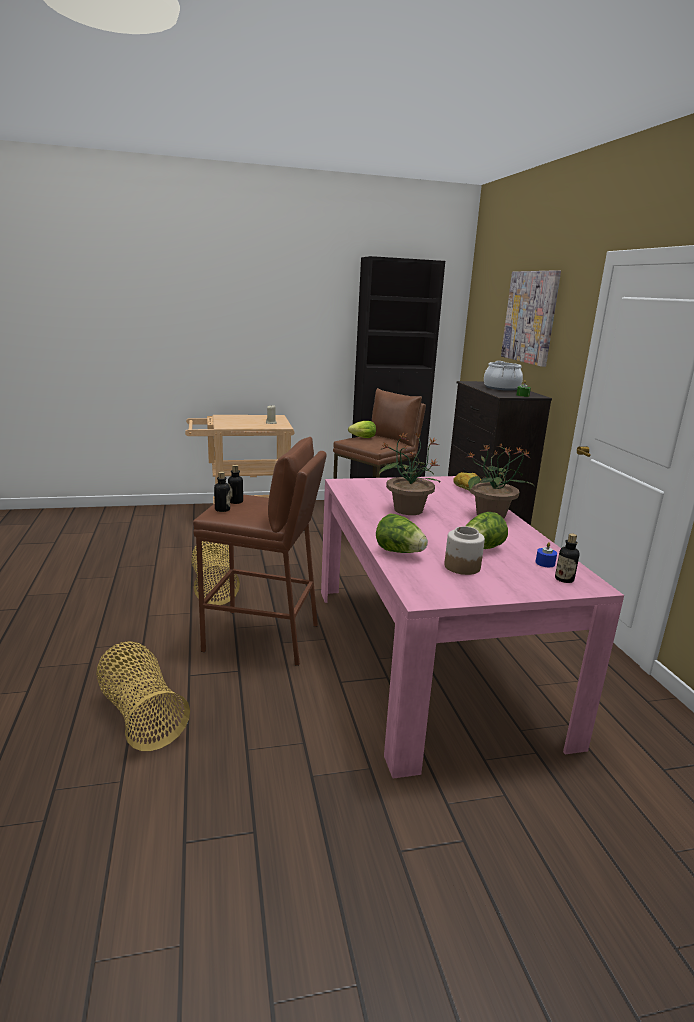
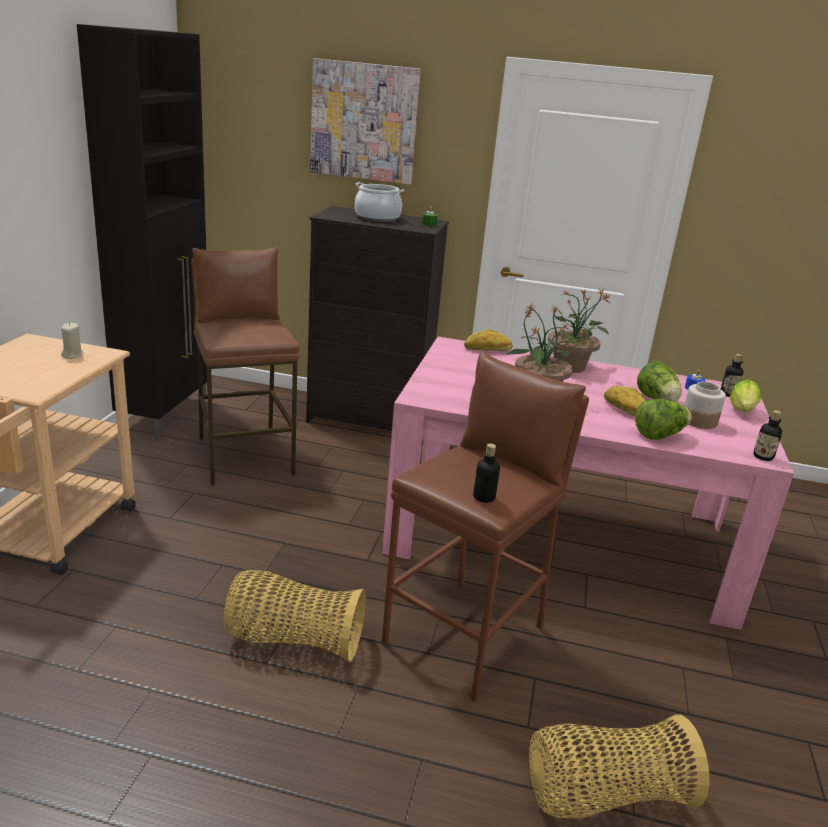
camera: 65 degrees left, 5 degrees up
(235, 502) = (455, 481): bottle -> bottle (763, 457)
(361, 438) = (222, 330): lettuce -> lettuce (742, 412)
(432, 538) = (624, 410): none -> bread

